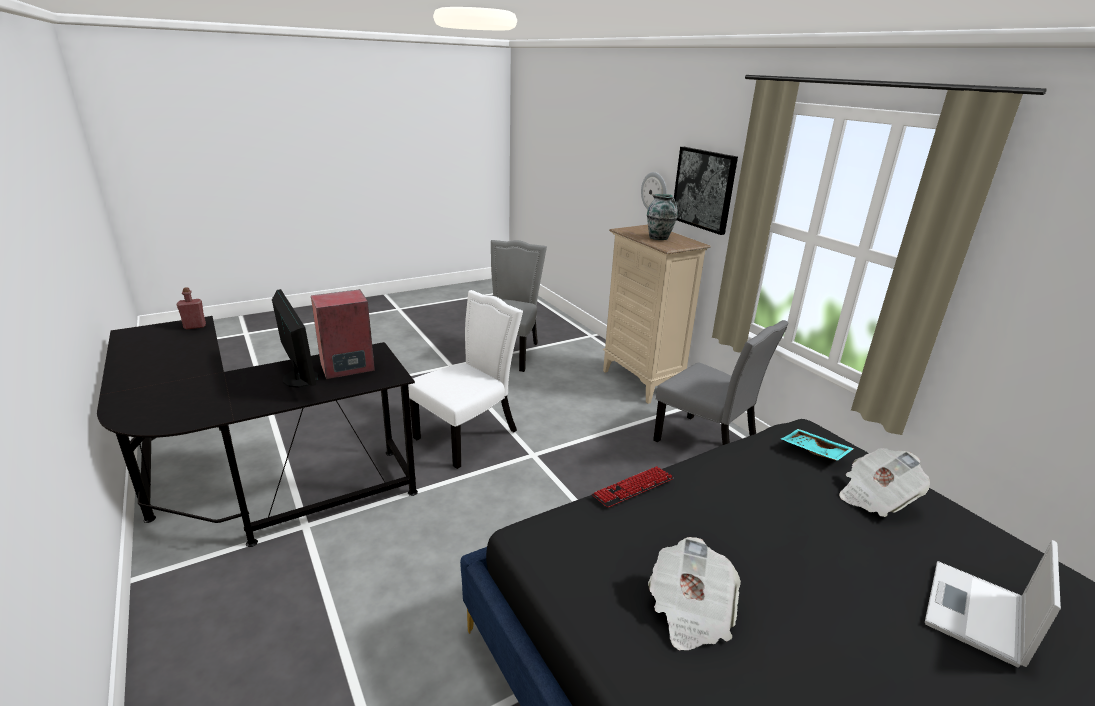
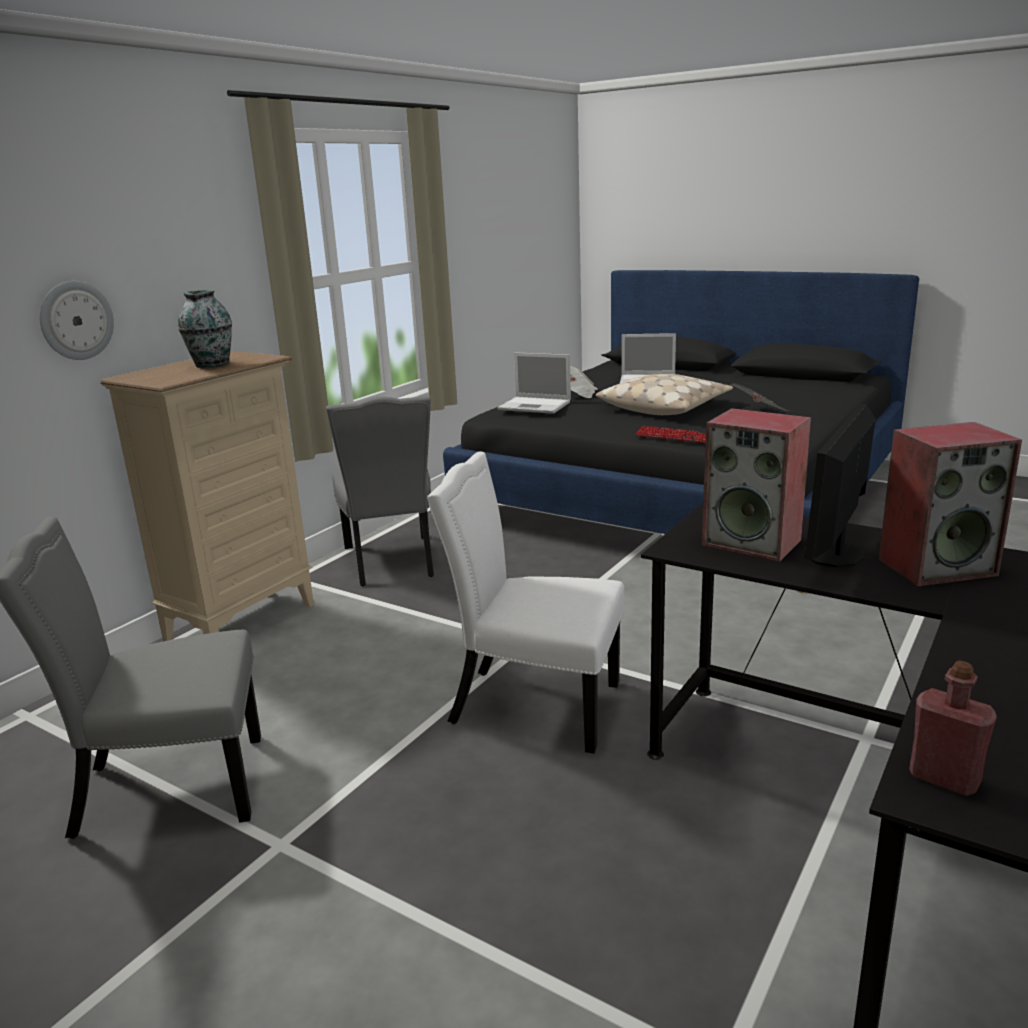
camera: 115 degrees left, 5 degrees down
(242, 394) = (937, 566): none -> speaker
(704, 189) = (181, 276): picture -> none
(705, 443) = (391, 559): grey chair -> grey chair turned 150 degrees clockwise
(777, 547) = (664, 407): none -> beige pillow
(813, 451) = (536, 406): turquoise tray -> laptop

